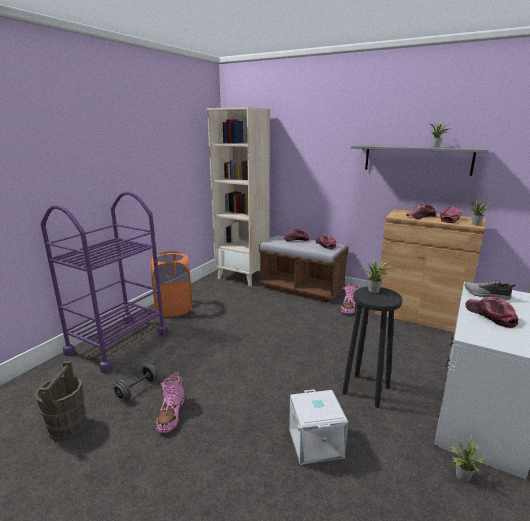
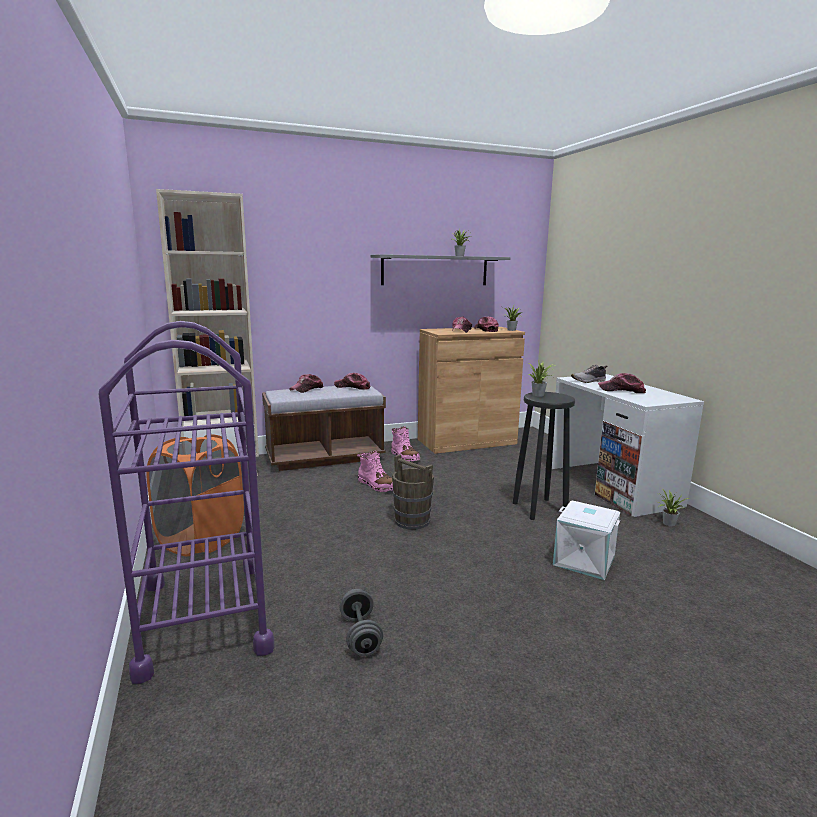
camera: 50 degrees left, 5 degrees down
(68, 427) = (364, 729): brown bucket -> brown bucket (411, 521)
(171, 414) = (447, 625): pink boot -> pink boot (377, 485)

